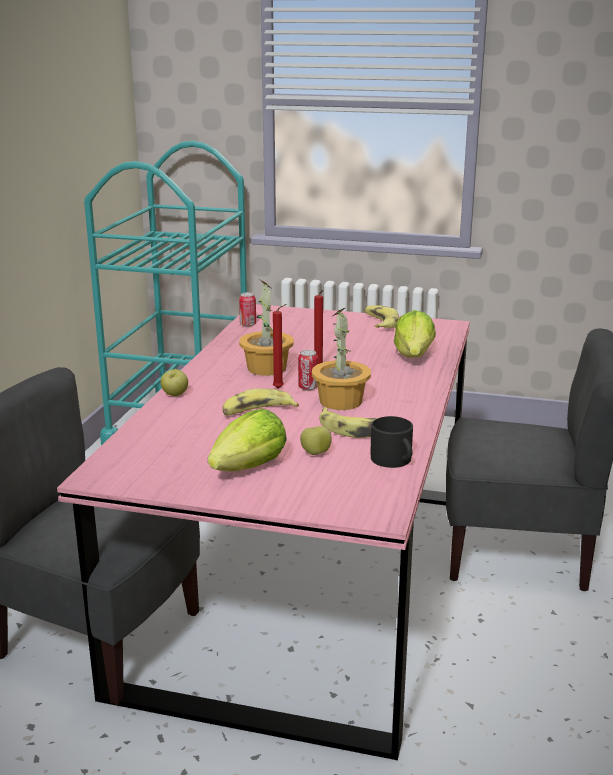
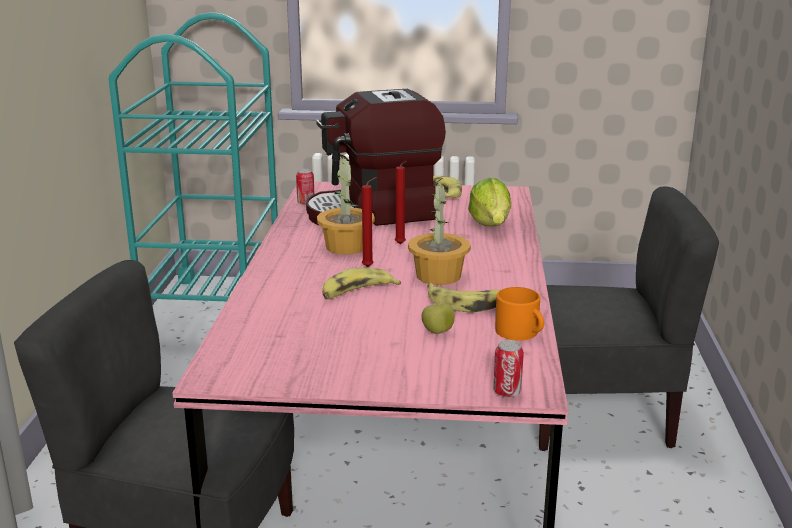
camera: 10 degrees left, 0 degrees up
(175, 395) = (261, 281): apple -> none
(250, 468) = (376, 353): lettuce -> none
(307, 338) = (374, 213): none -> coffee machine
(308, 388) = (398, 264): can -> can (507, 392)
(394, 460) = (520, 332): black mug -> orange mug

